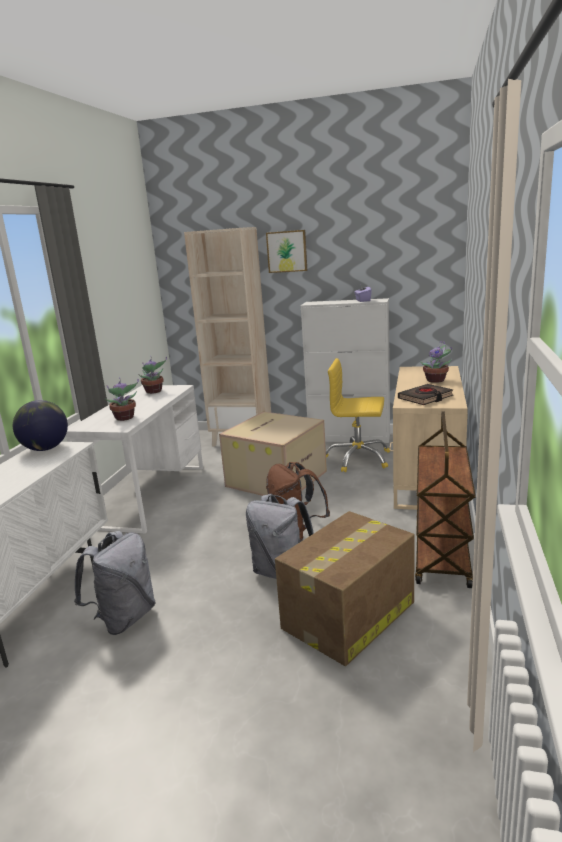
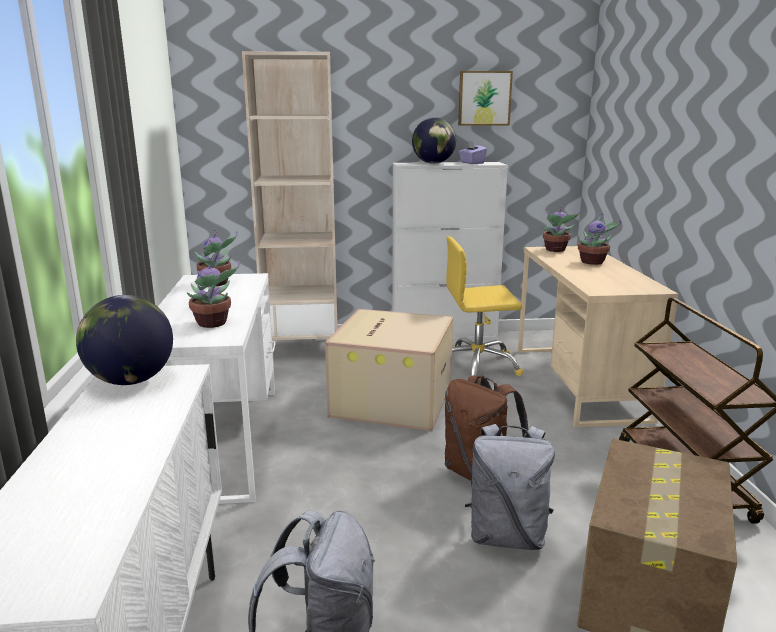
camera: 20 degrees left, 0 degrees up
(287, 251) = (370, 93): picture -> picture (484, 98)
(332, 302) = (433, 163): none -> globe
(420, 369) = (555, 250): none -> potted plant
(425, 398) = (611, 283): black book -> none

